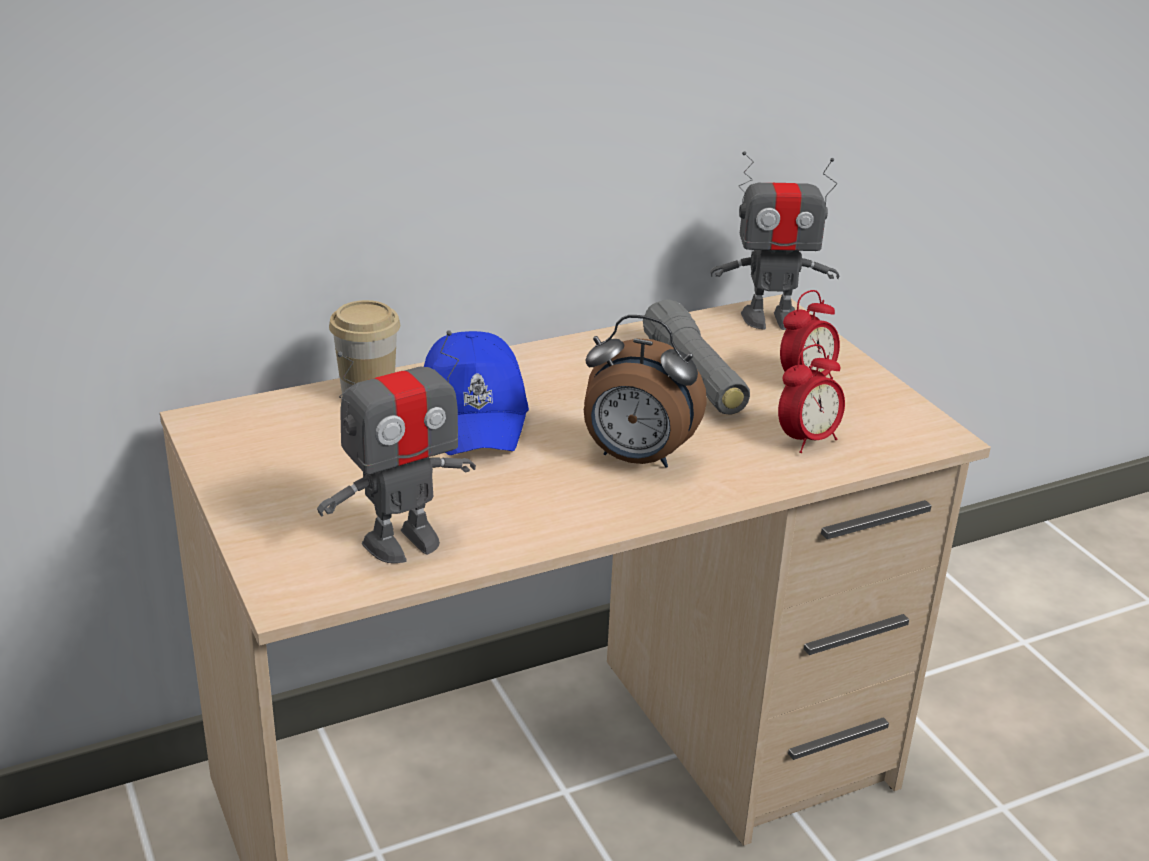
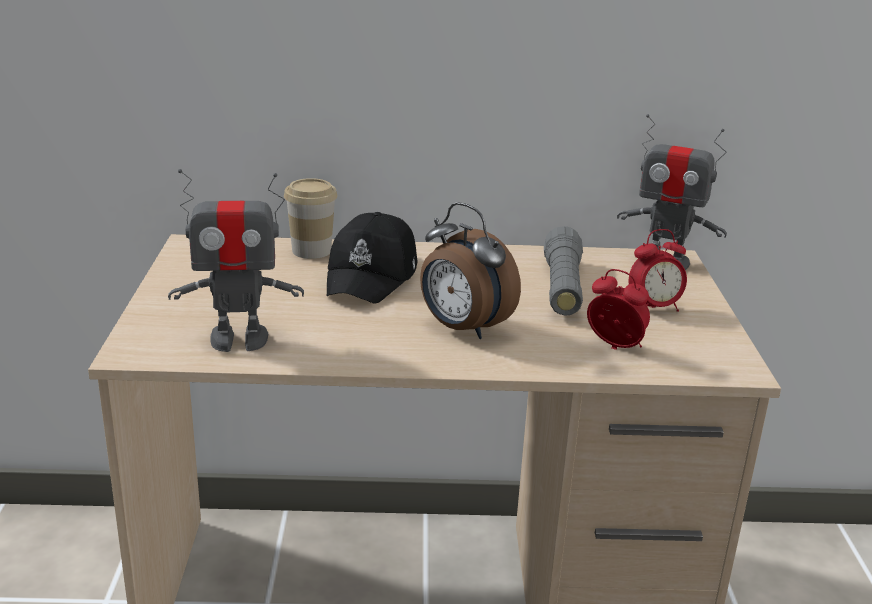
camera: 25 degrees right, 5 degrees down
(475, 413) = (373, 276): blue cap -> black cap
(807, 440) = (615, 347): alarm clock -> alarm clock turned 135 degrees counterclockwise

